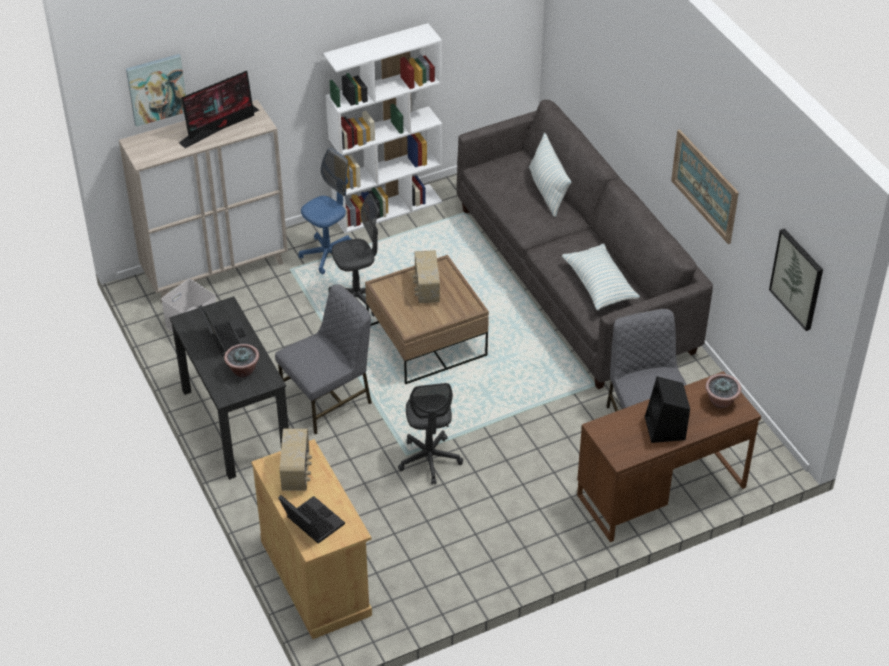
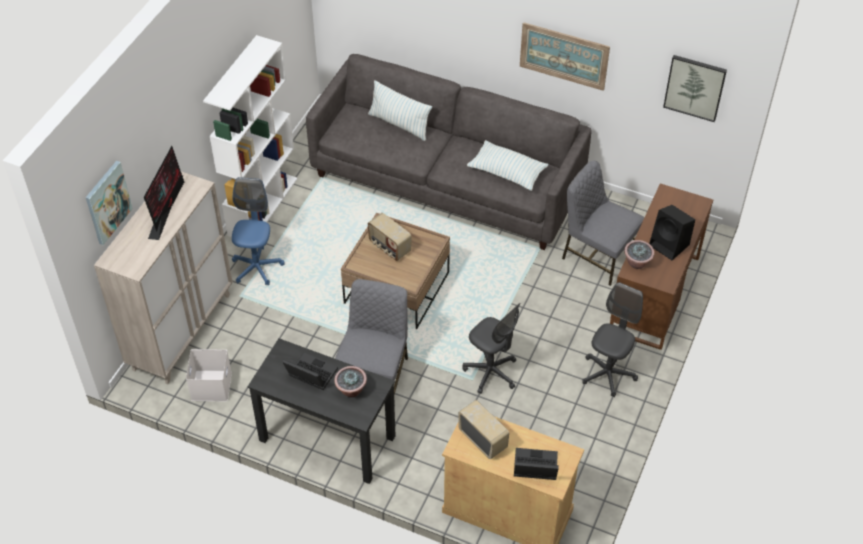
camera: 40 degrees left, 5 degrees up
(358, 299) = (315, 287): grey office chair -> grey office chair (608, 374)
(721, 401) = (681, 205): potted plant -> potted plant (637, 263)

